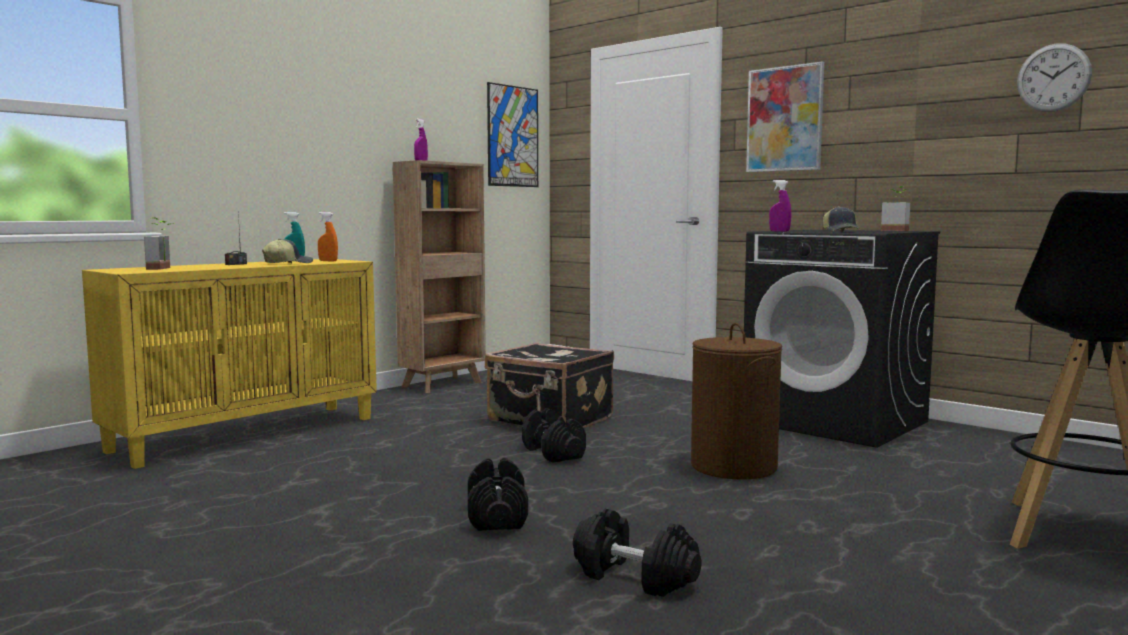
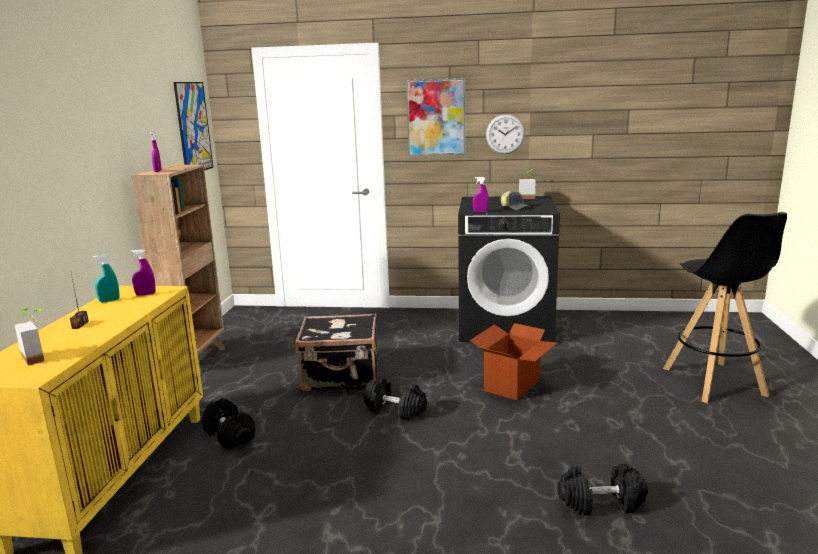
camera: 35 degrees left, 10 degrees up
(288, 263) = (129, 311): cap -> none
(328, 261) = (145, 294): orange spray bottle -> purple spray bottle
(496, 516) = (455, 486): black dumbbell -> black dumbbell (229, 435)
(734, 467) = (513, 385): brown laundry basket -> cardboard box
(1053, 77) = (614, 101): wall clock -> wall clock (505, 134)

